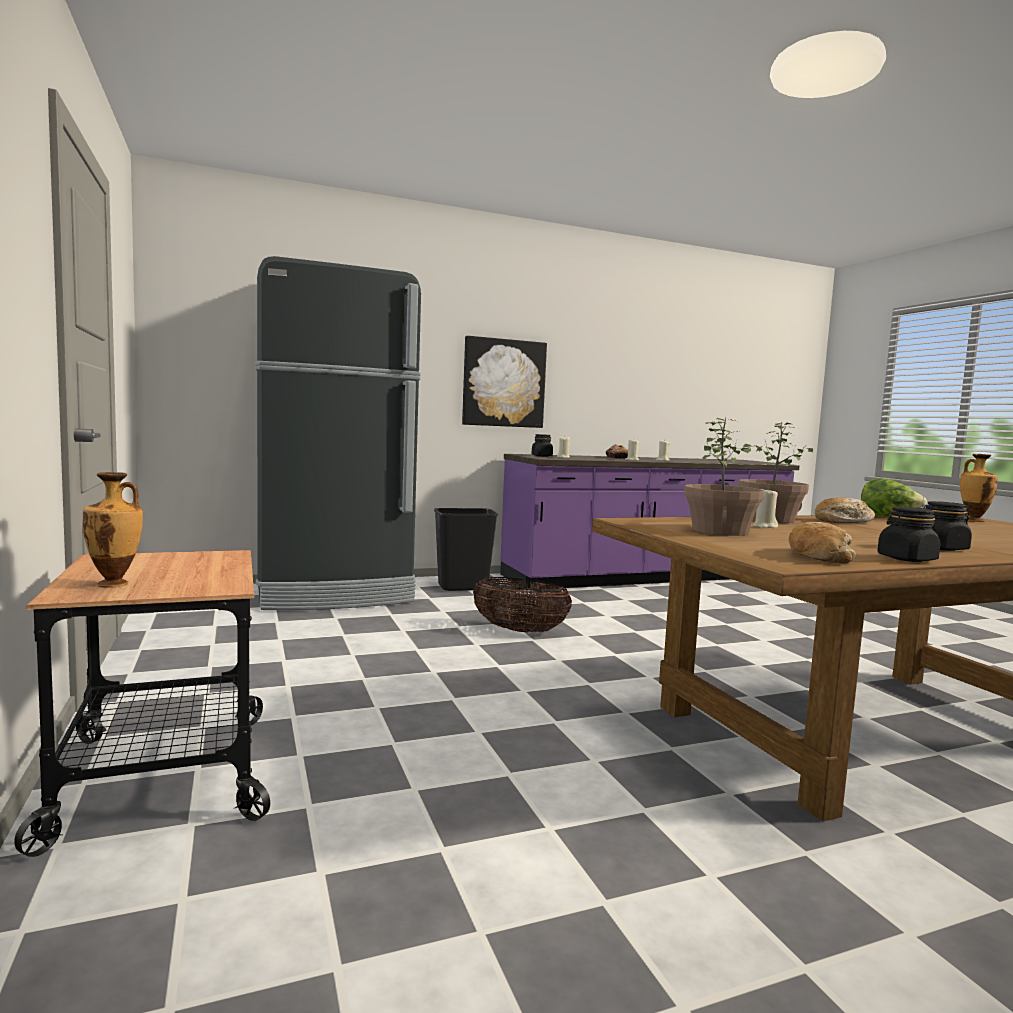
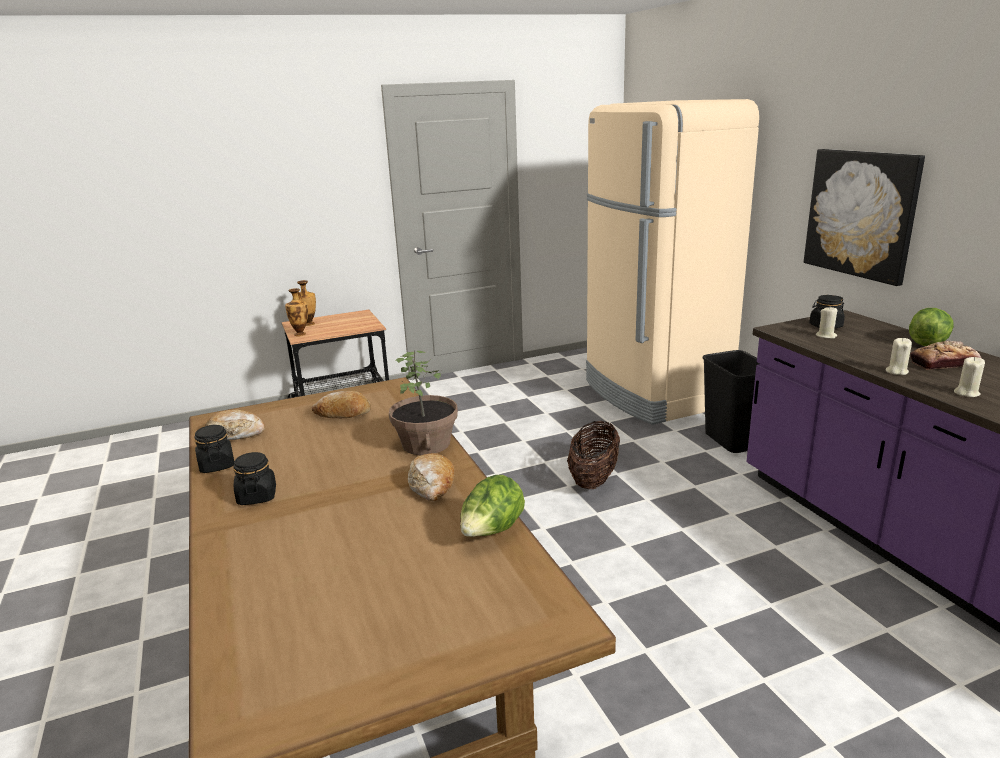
camera: 90 degrees right, 15 degrees up
(334, 594) = (653, 394): black fridge -> beige fridge
(580, 455) = (928, 343): none -> lettuce
(721, 531) = (343, 414): potted plant -> bread
(764, 526) = (373, 434): beige candle -> none
(973, 520) = (504, 621): vase -> vase (300, 334)

